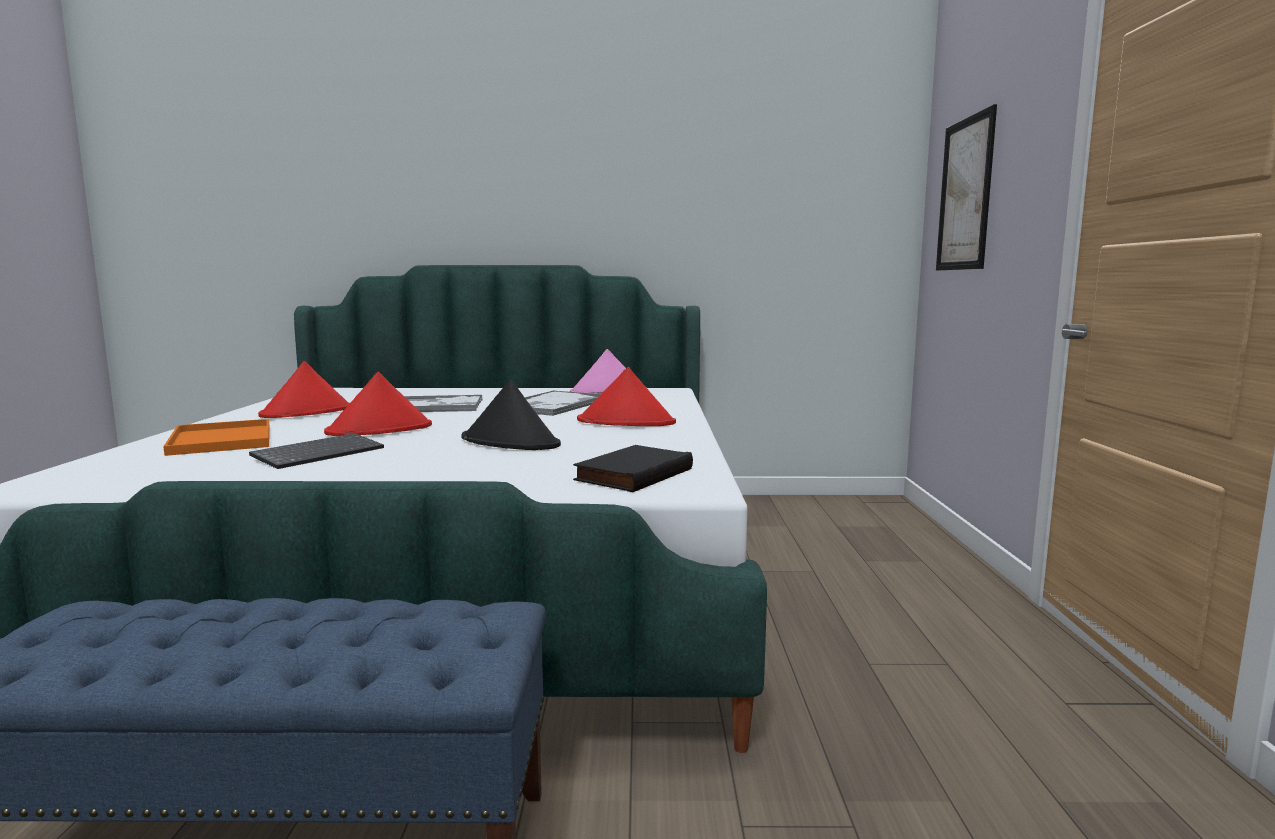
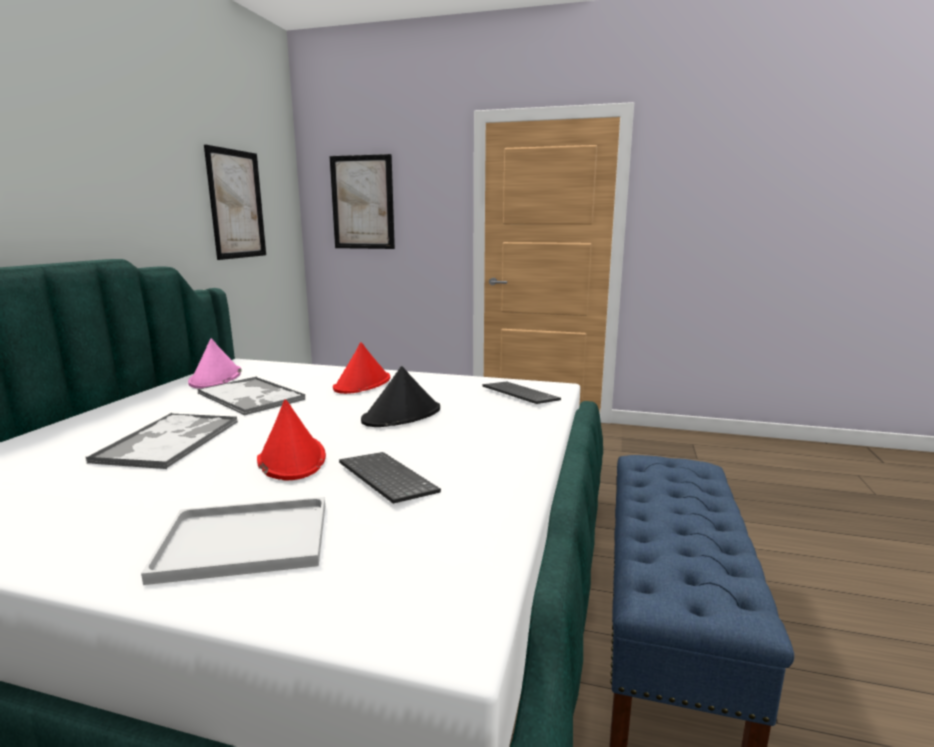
camera: 75 degrees left, 5 degrees up
(220, 439) = (241, 542): orange tray -> white tray
(307, 412) = (97, 503): red hat -> none
(632, 474) = (518, 395): black book -> keyboard
(775, 212) = (236, 204): none -> picture

